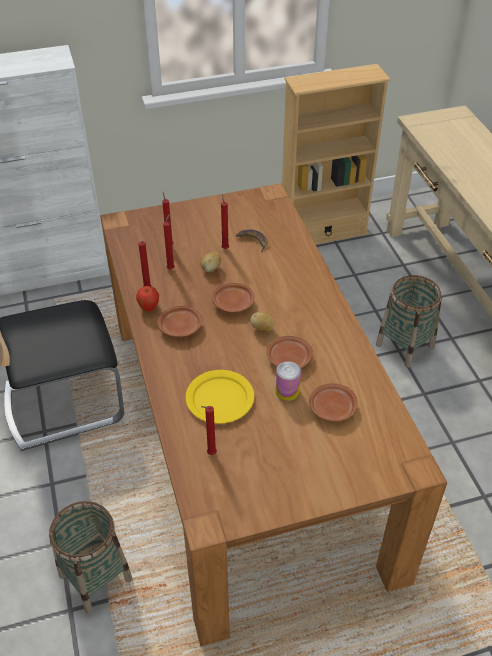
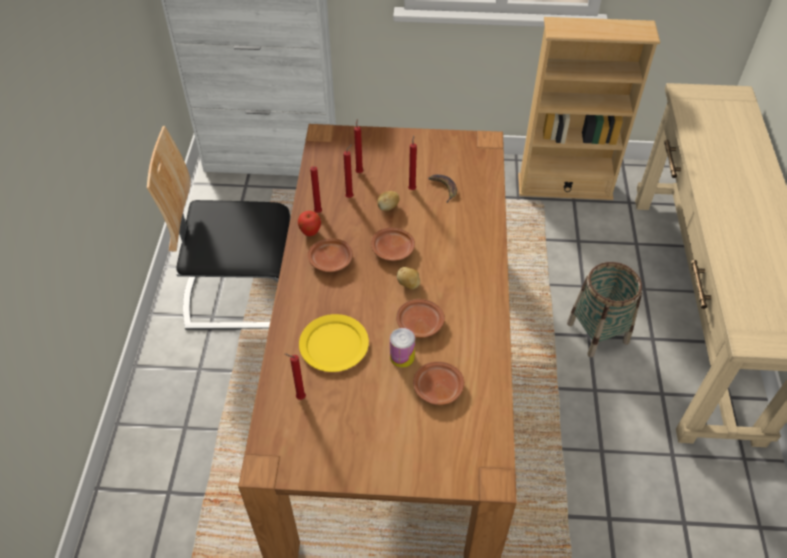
camera: 20 degrees right, 5 degrees up
(95, 577) = (202, 470): basket -> none

